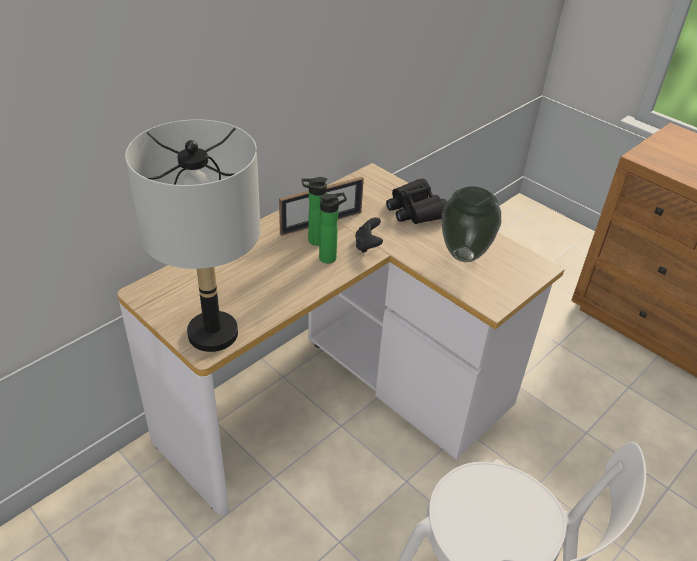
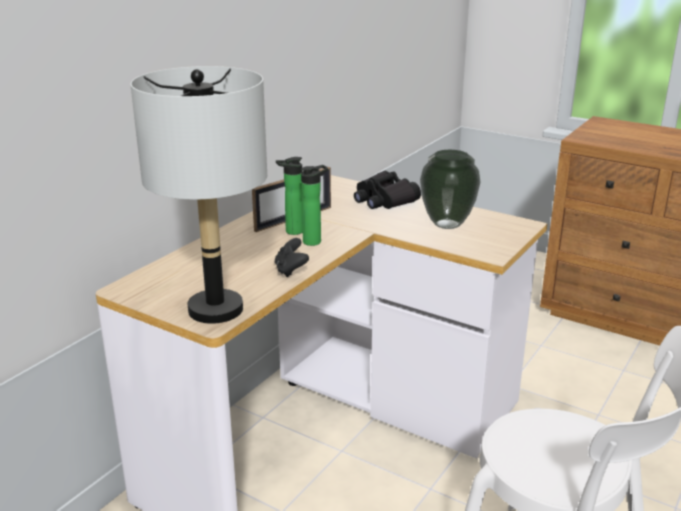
camera: 10 degrees left, 15 degrees down
(367, 245) = (348, 229): black game controller -> black game controller (291, 270)

